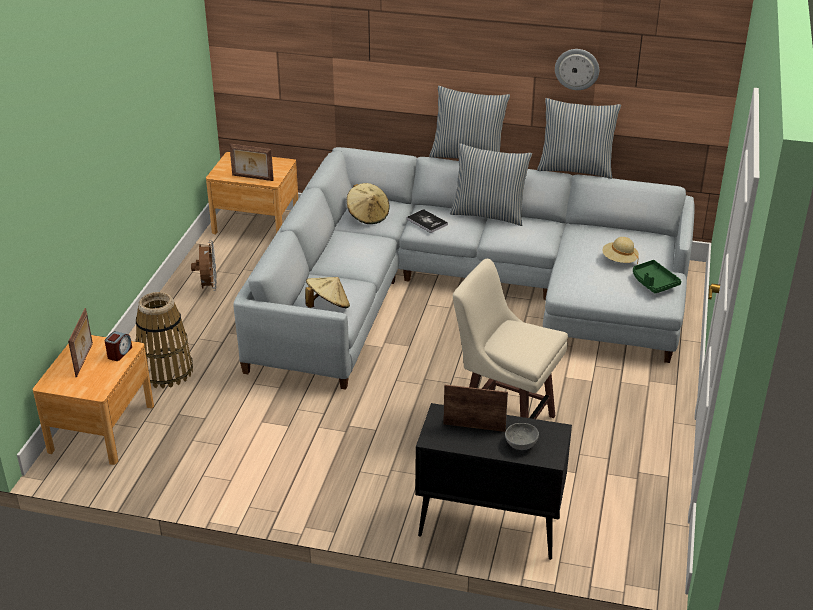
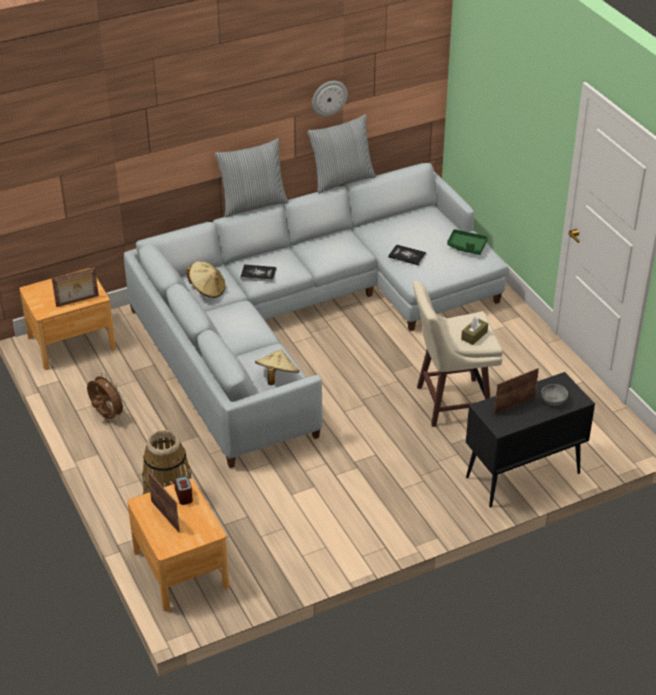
camera: 40 degrees left, 5 degrees up
(488, 214) = (293, 246): pillow -> none
(523, 347) = (474, 335): none -> brown tissue box
(582, 265) = (407, 255): none -> book
(619, 260) = (426, 240): beige hat -> none

